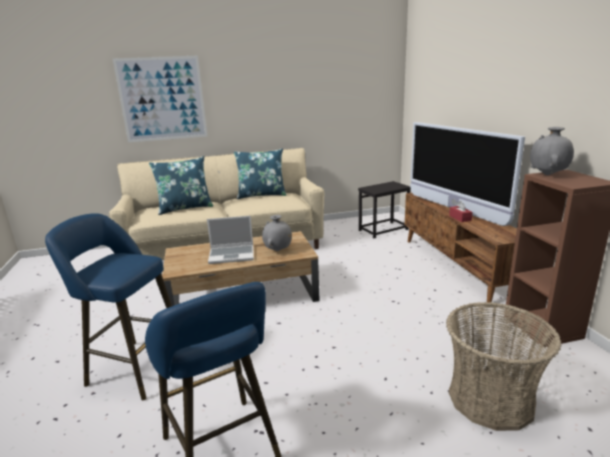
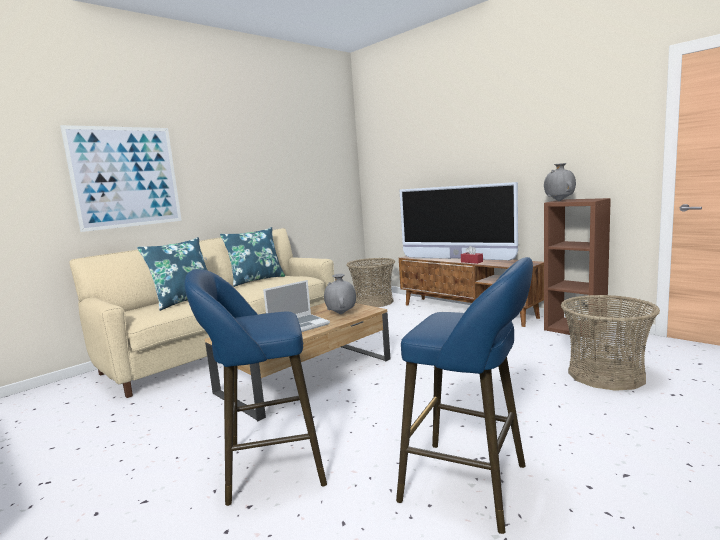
camera: 30 degrees left, 10 degrees down
(383, 230) = (373, 302): black side table -> basket

